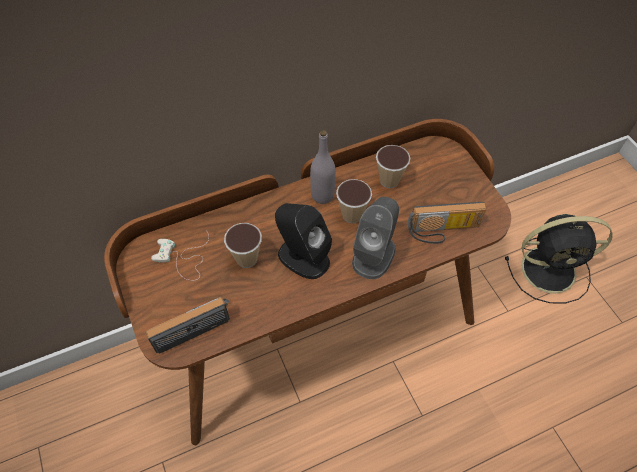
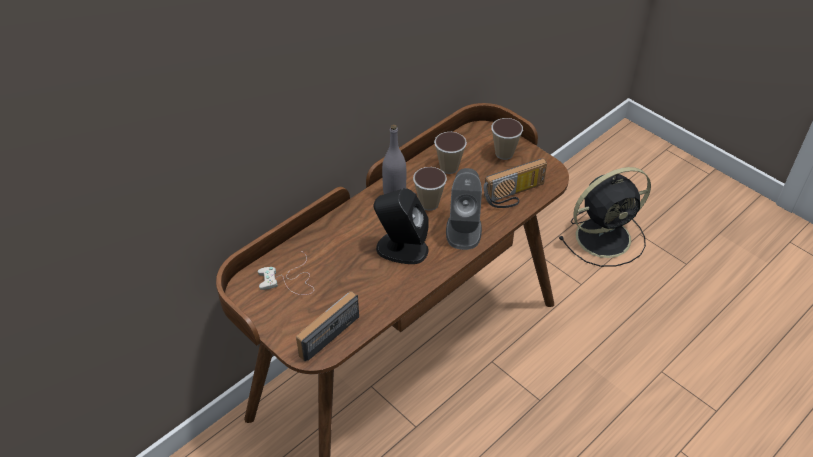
camera: 20 degrees left, 10 degrees down
(247, 259) = (350, 264): cup -> cup (504, 153)

